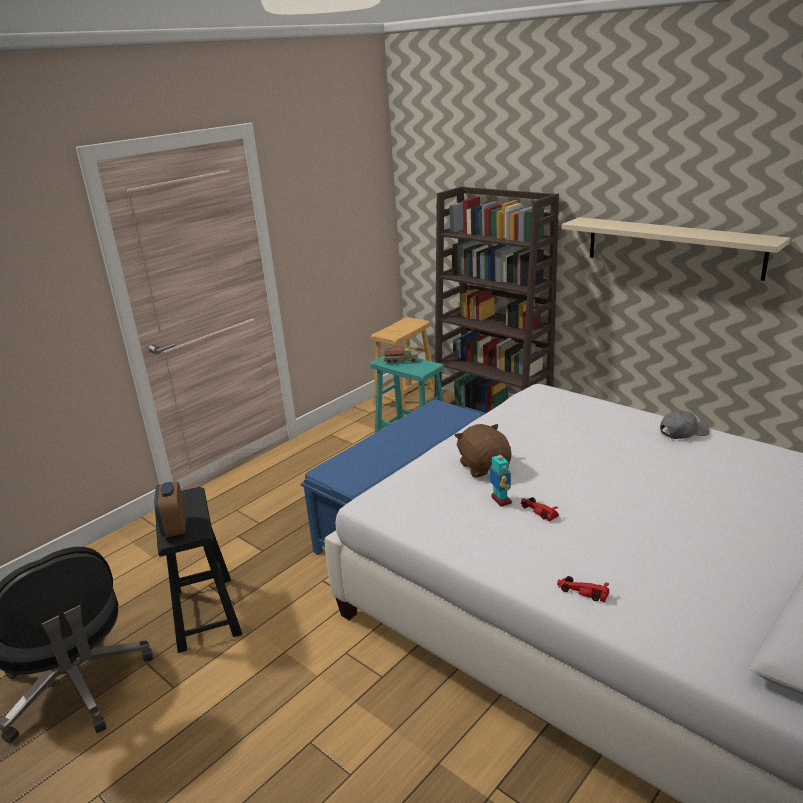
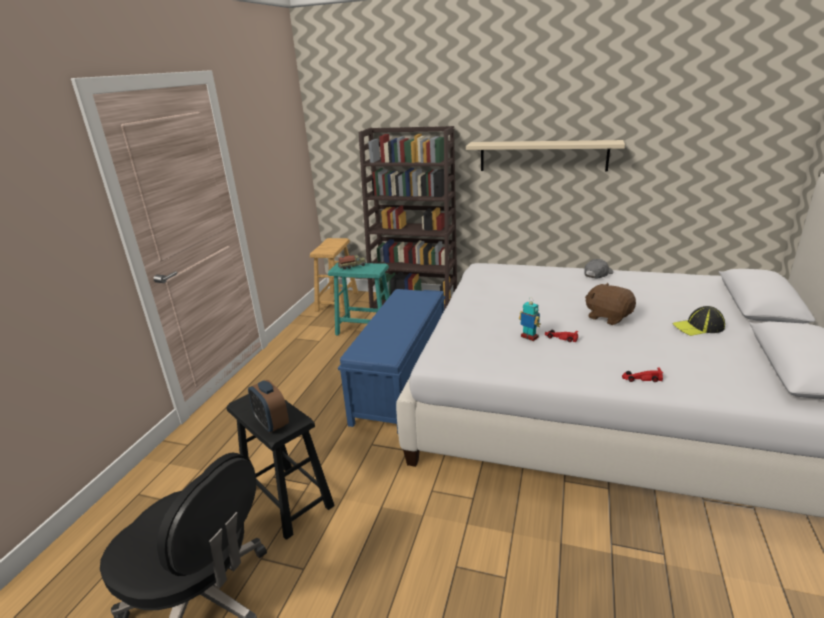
camera: 25 degrees left, 0 degrees up
(484, 467) = (495, 319): brown plush toy -> brown plush toy (608, 317)
(743, 543) = (698, 327): none -> cap

